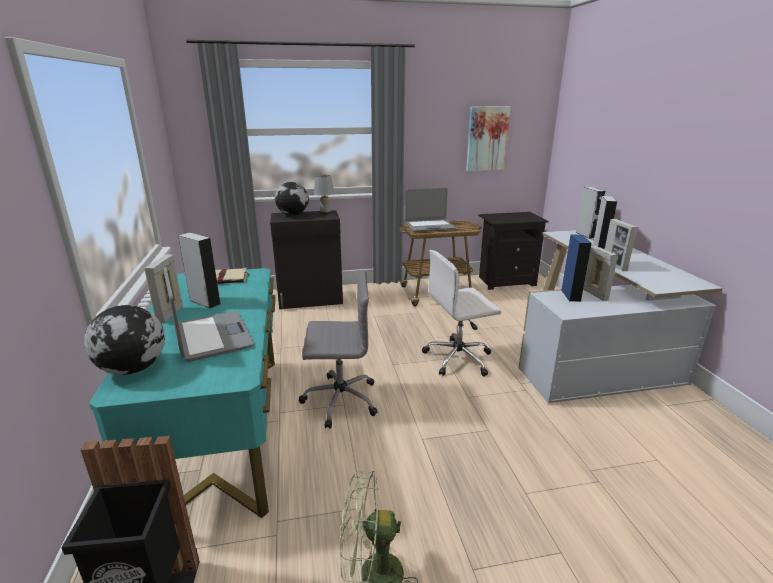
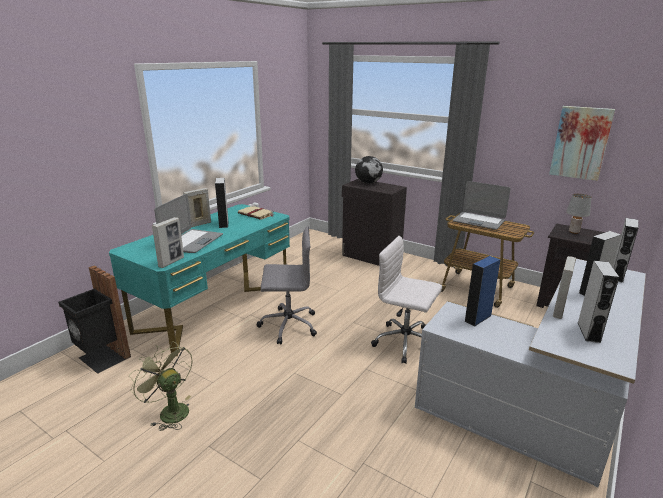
camera: 45 degrees right, 0 degrees up
(133, 369) = (143, 243): globe -> none
(325, 212) = (394, 186): grey table lamp -> grey table lamp (573, 232)
(339, 400) = (287, 325): grey office chair -> grey office chair turned 45 degrees counterclockwise
(594, 294) = (504, 327): picture frame -> picture frame (171, 262)
(653, 272) = (588, 332): none -> grey speaker

